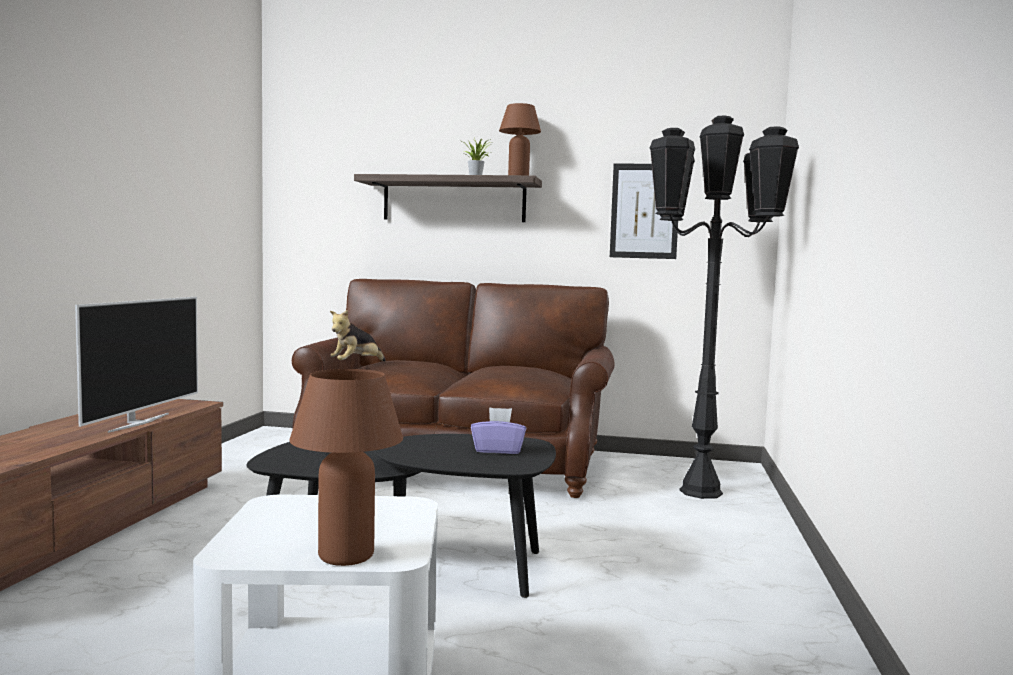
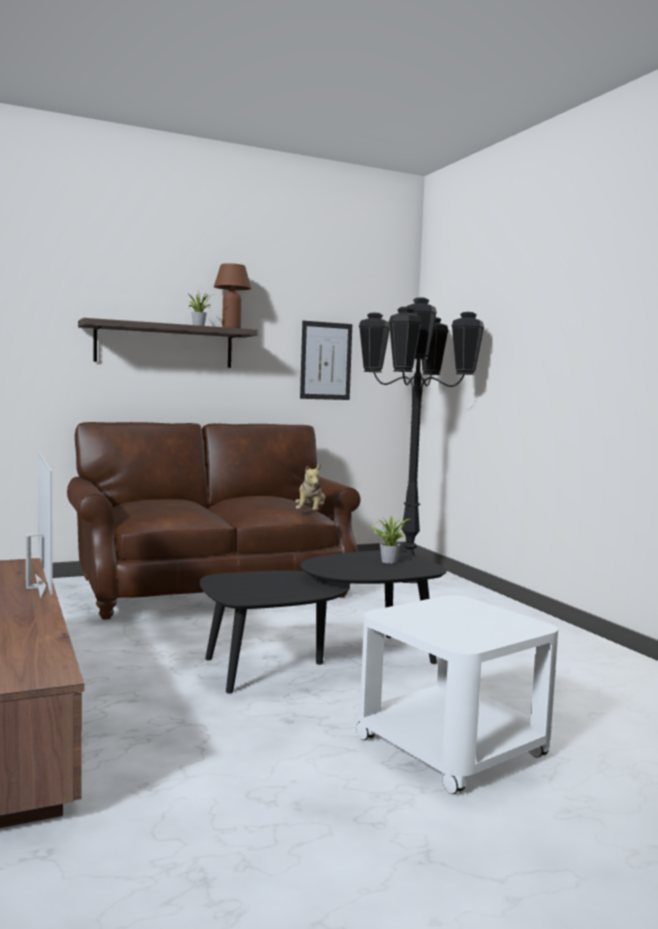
camera: 35 degrees left, 0 degrees up
(346, 556) = (514, 631): brown table lamp -> none
(356, 364) = (126, 507): plush toy -> plush toy (311, 513)
(498, 450) = (388, 561): purple tissue box -> potted plant

